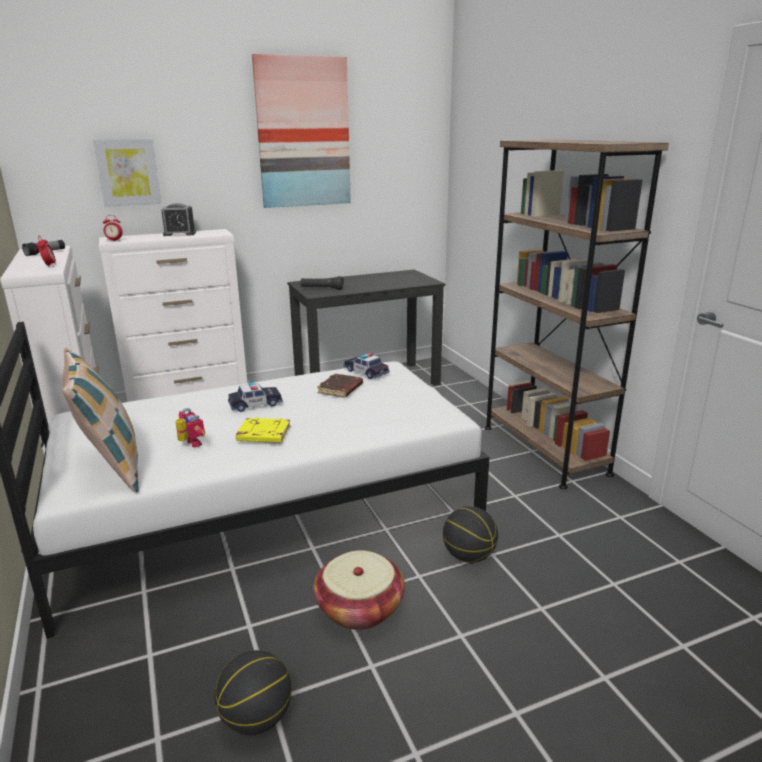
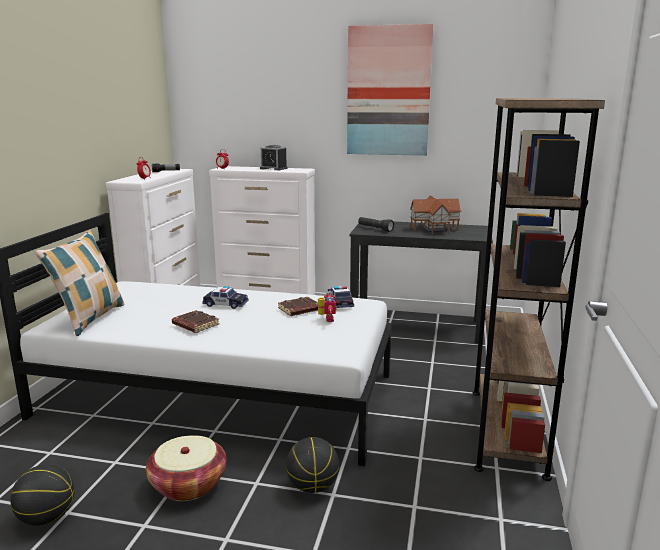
camera: 35 degrees right, 5 degrees down
(128, 172) = (247, 119): picture -> none
(190, 444) = (148, 318): toy robot -> toy robot (326, 319)
(263, 435) = (195, 325): yellow book -> brown book
(374, 280) = (433, 228): none -> toy house

